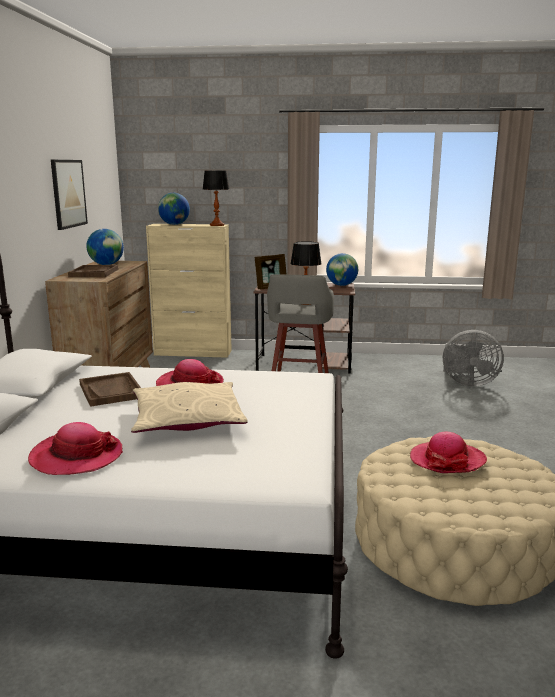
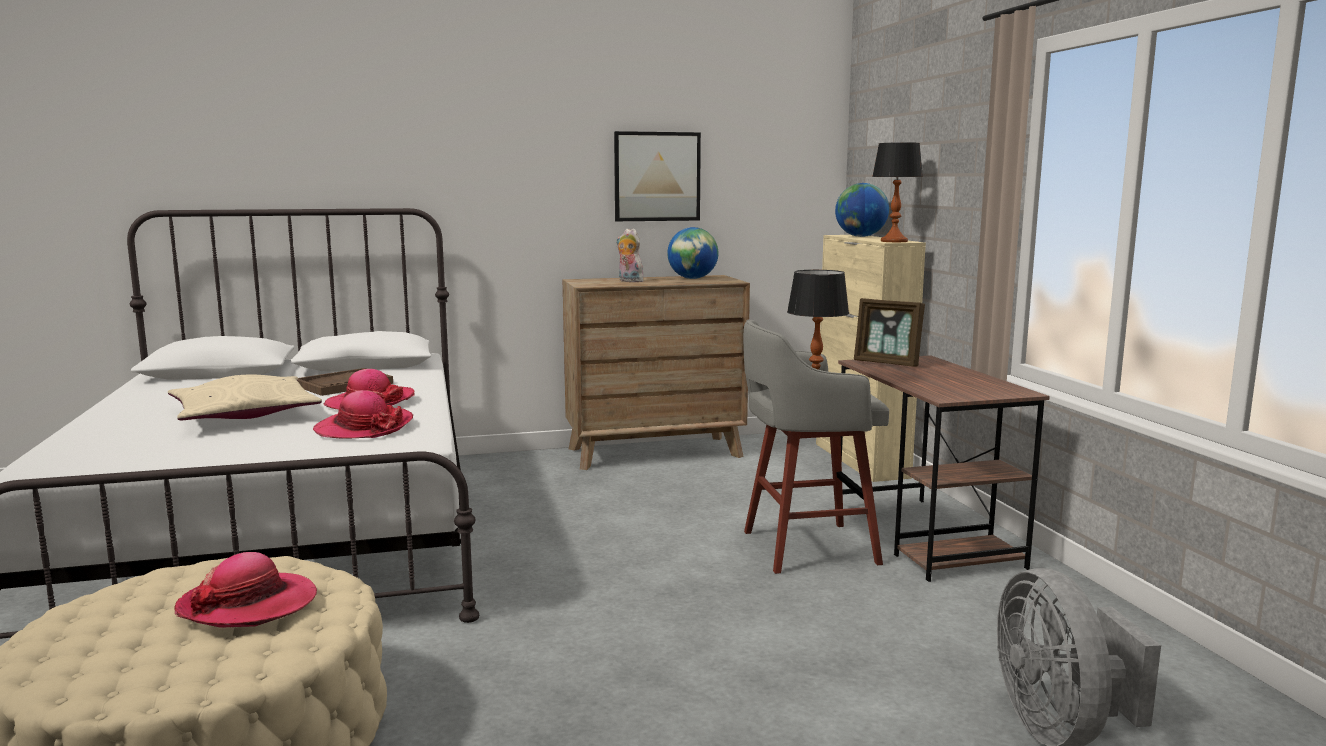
camera: 70 degrees right, 5 degrees down
(76, 456) = (157, 400): hat -> hat (363, 428)
(94, 273) = (629, 281): brown tray -> plush toy
(341, 285) = (999, 391): globe -> none

